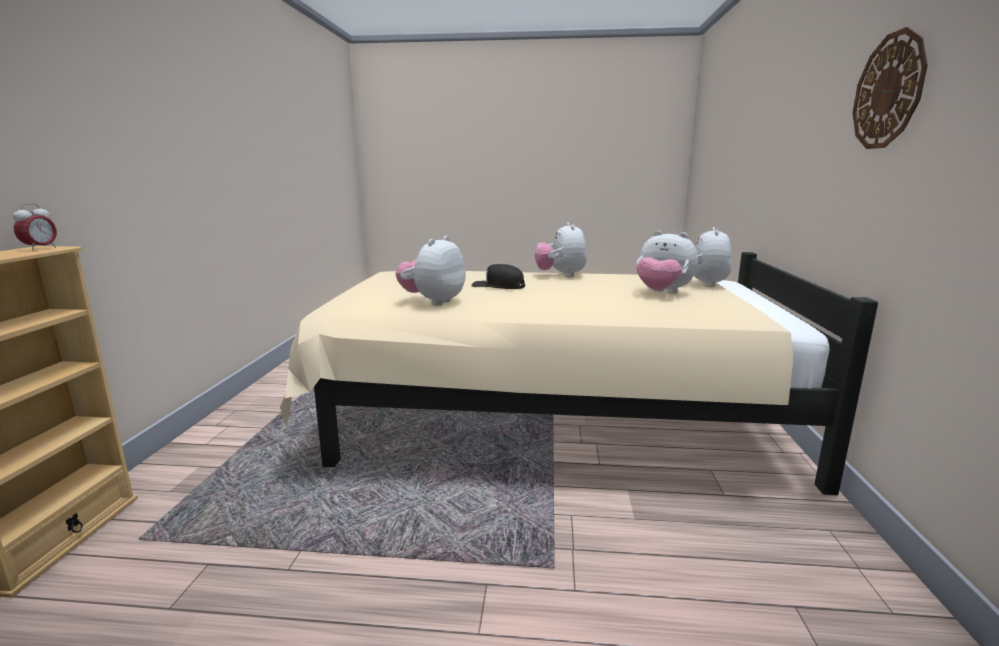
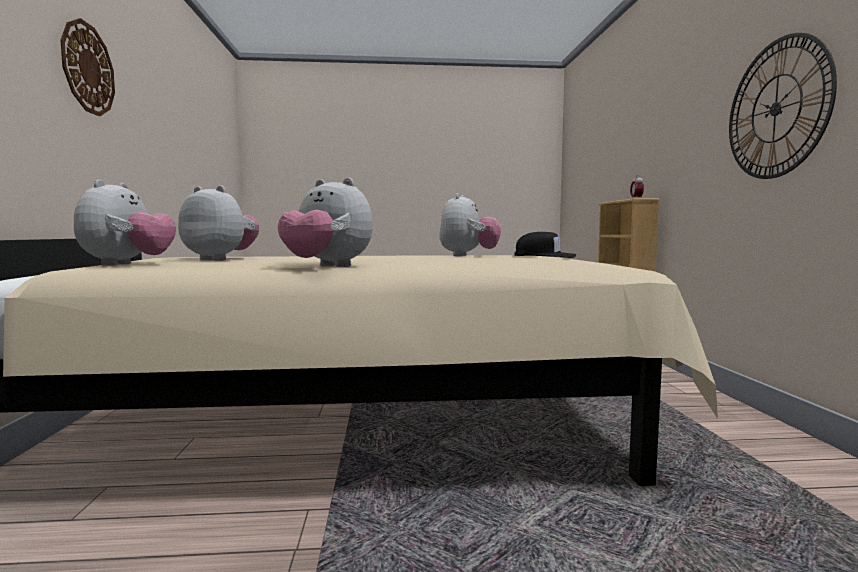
camera: 170 degrees right, 10 degrees down
(184, 156) = (776, 109): none -> wall clock
(498, 286) = (418, 259): black cap -> black cap (545, 257)
(561, 275) = (327, 267): plush toy -> plush toy turned 135 degrees clockwise

